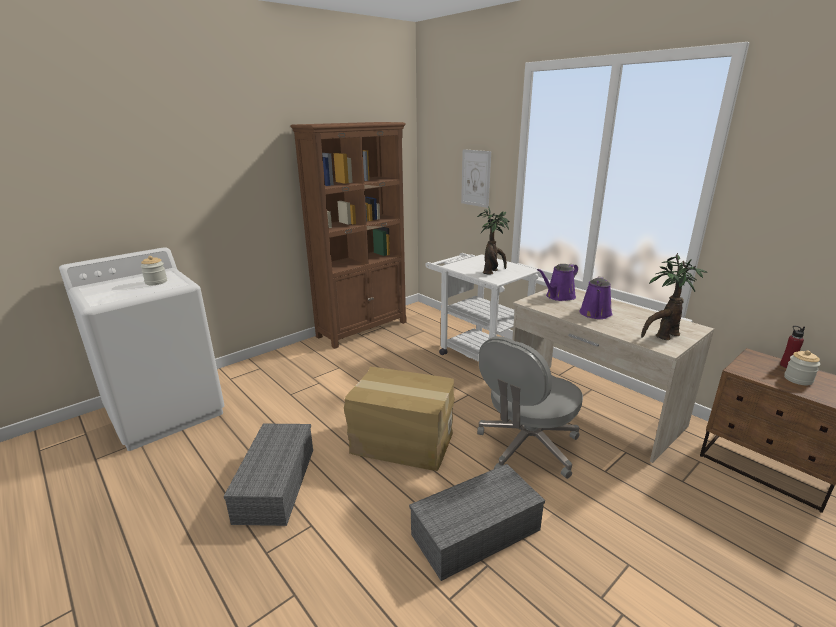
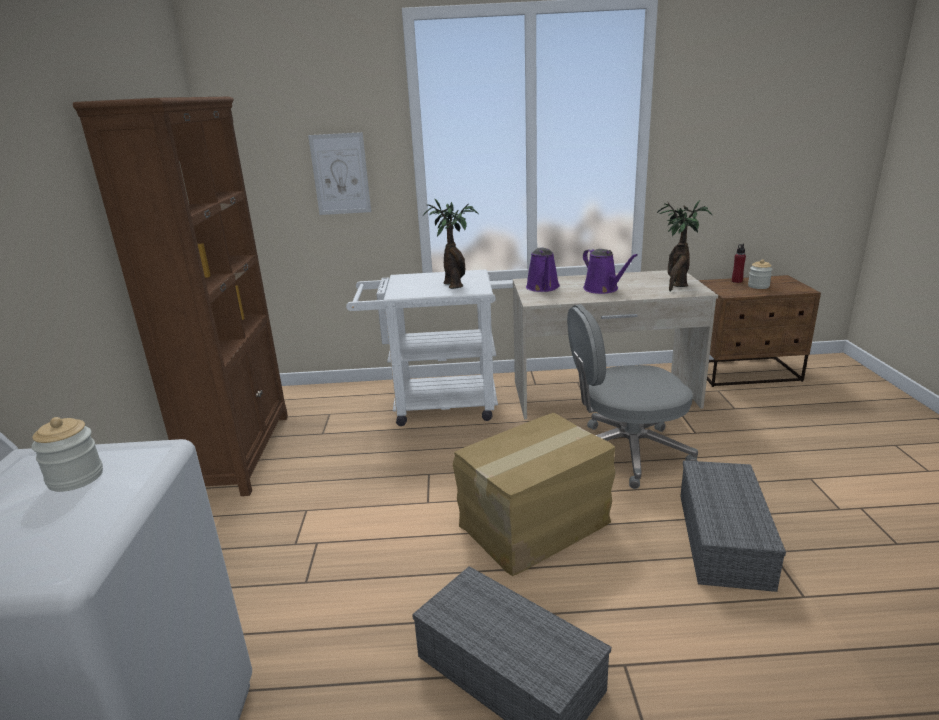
camera: 50 degrees left, 0 degrees up
(526, 447) = (626, 453): grey office chair -> grey office chair turned 90 degrees clockwise

